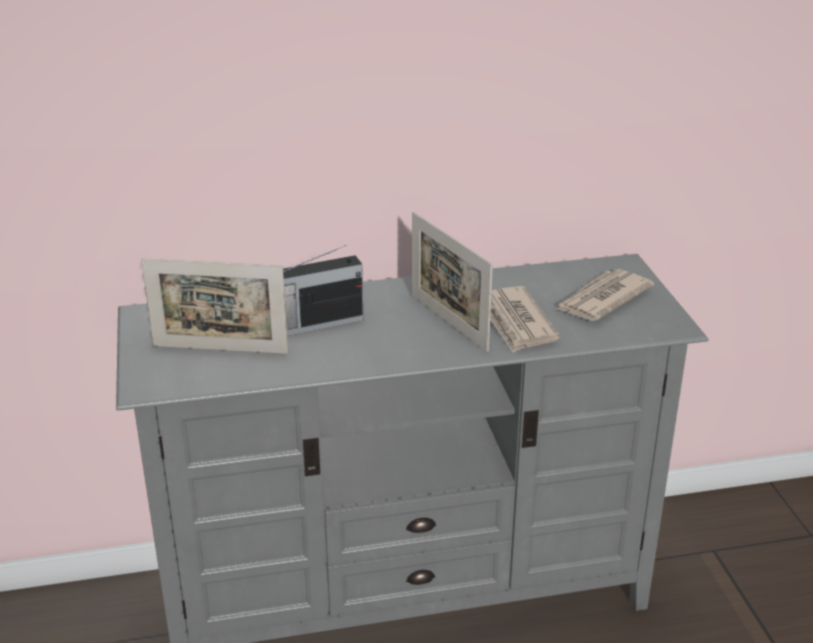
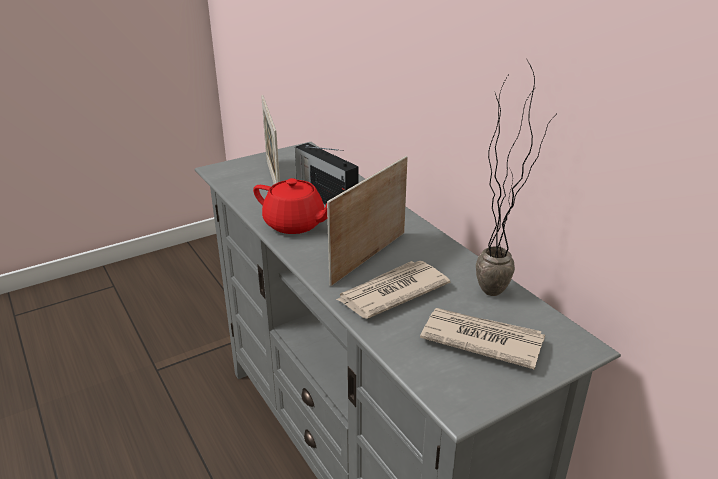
camera: 70 degrees right, 0 degrees up
(349, 351) = (295, 224): none -> red teapot
(535, 272) = (500, 288): none -> potted plant

